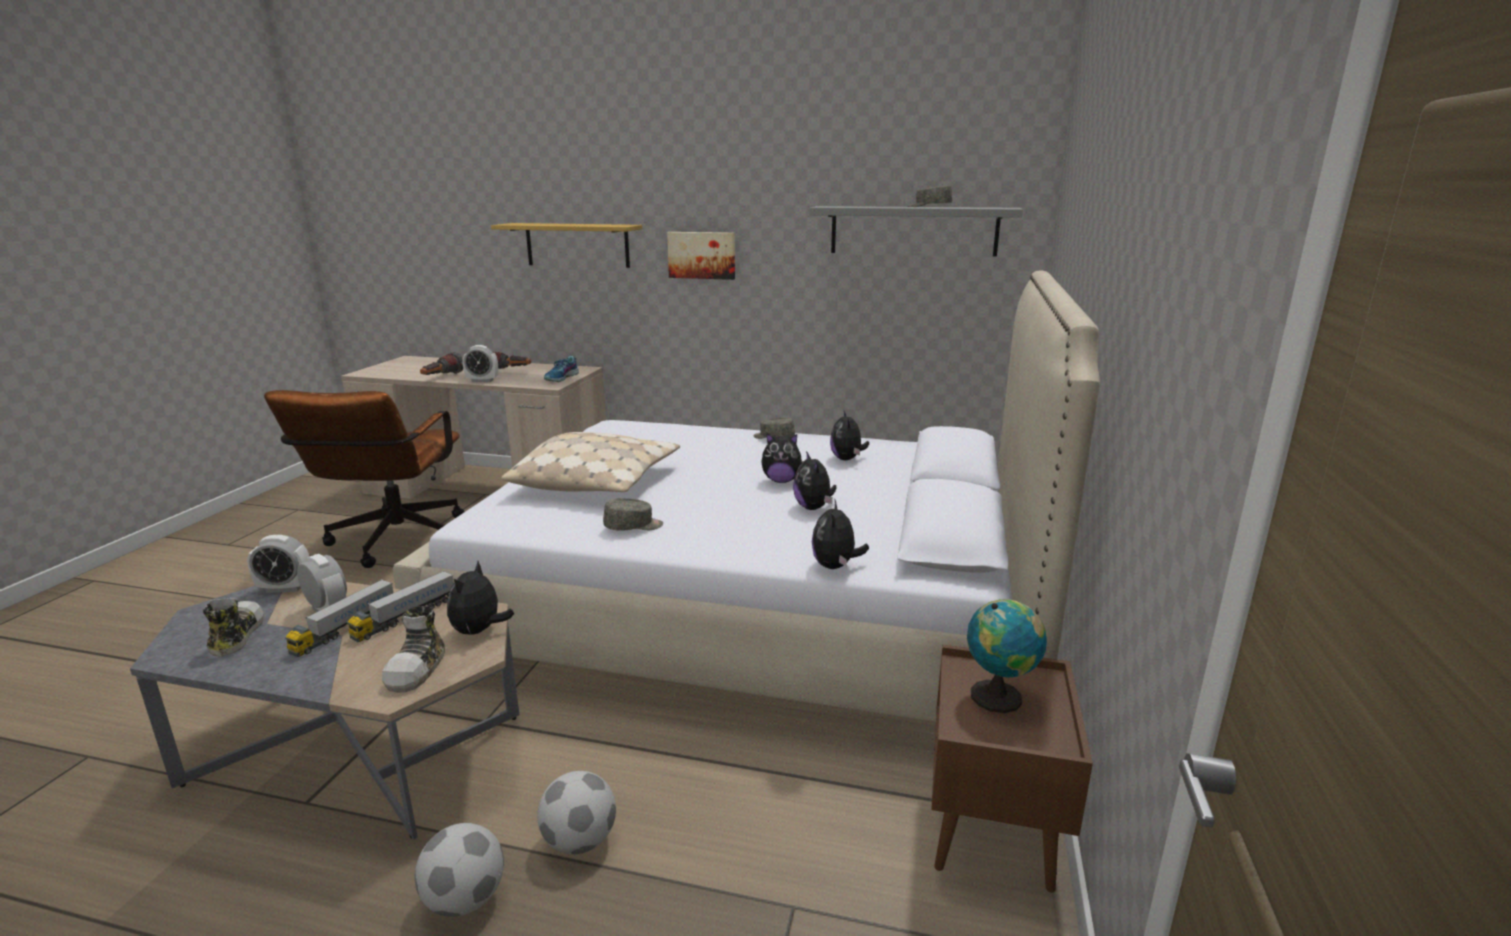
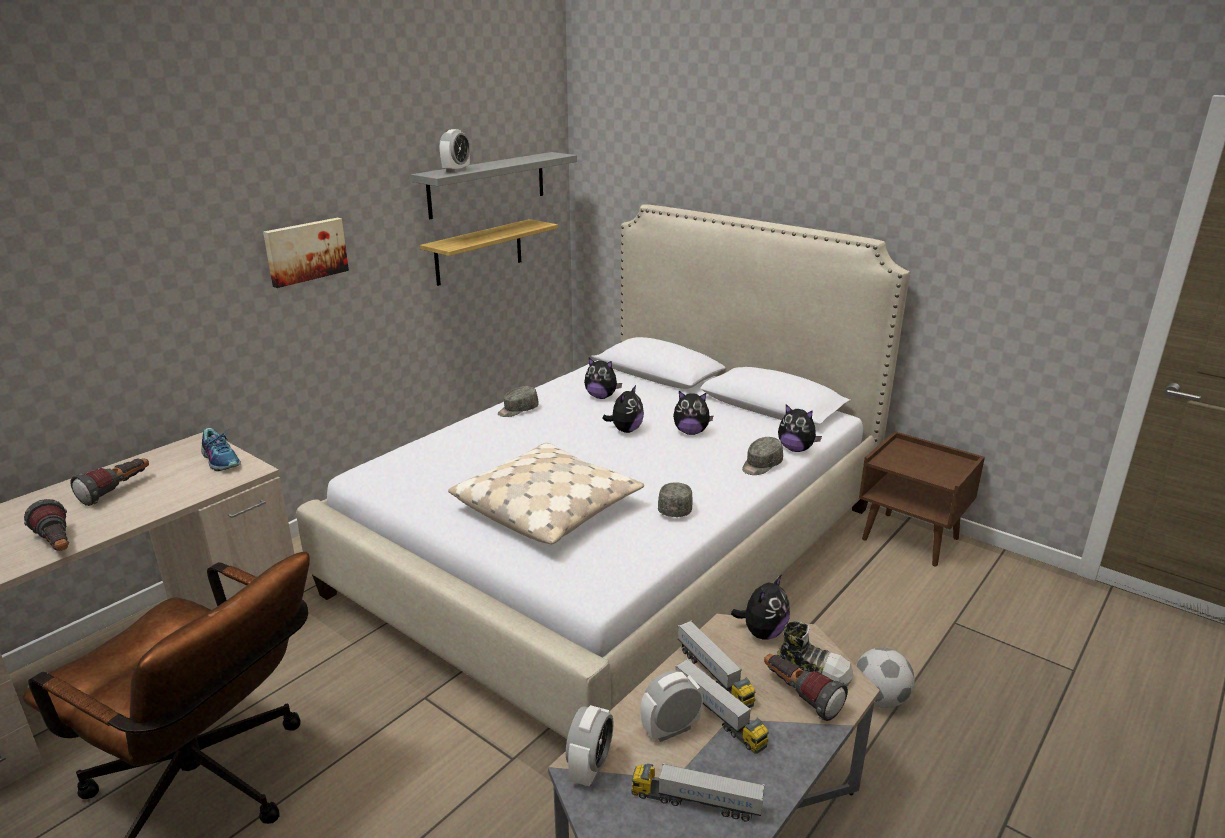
camera: 65 degrees left, 5 degrees up
(235, 636) = (695, 802): shoe -> toy truck
(374, 665) = (799, 696): none -> flashlight
(465, 900) = (926, 766): football -> none
(479, 631) = (762, 632): plush toy -> plush toy turned 90 degrees counterclockwise
(482, 380) = (140, 514): alarm clock -> alarm clock (456, 170)
(577, 245) = (134, 277): shelf -> shelf (479, 252)
(929, 207) = (508, 161): grey cap -> grey cap (761, 465)
(999, 696) = (916, 461): globe -> none

